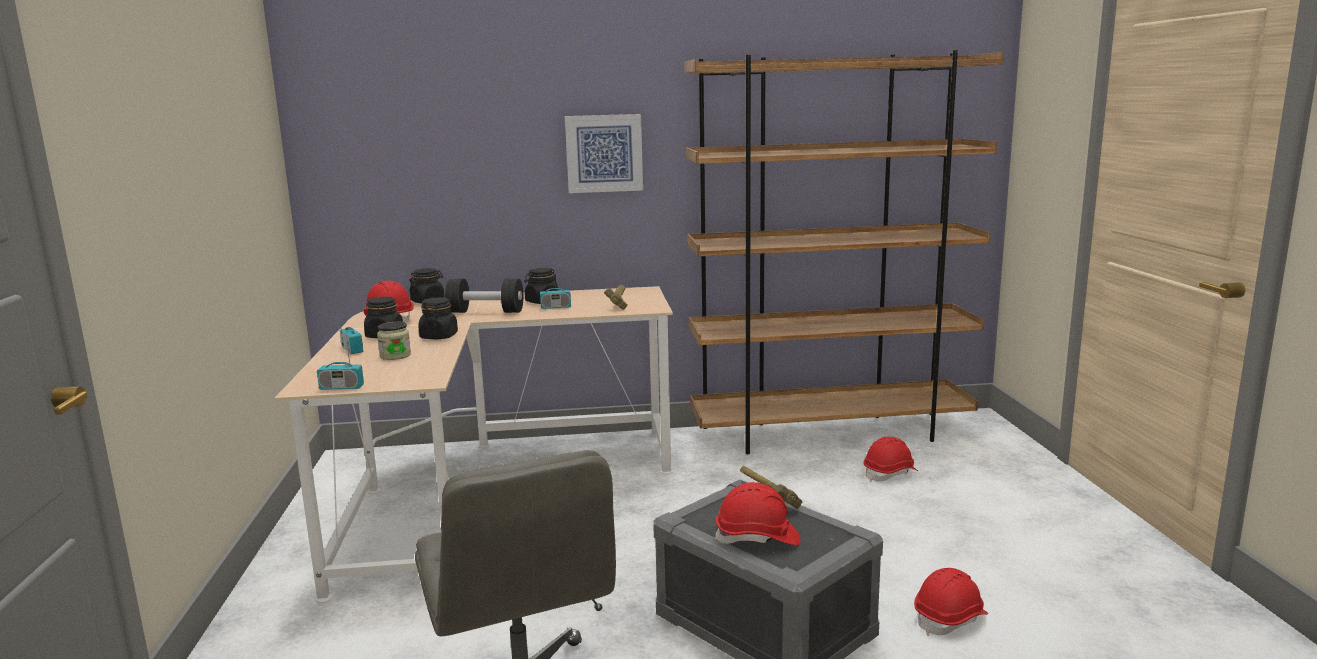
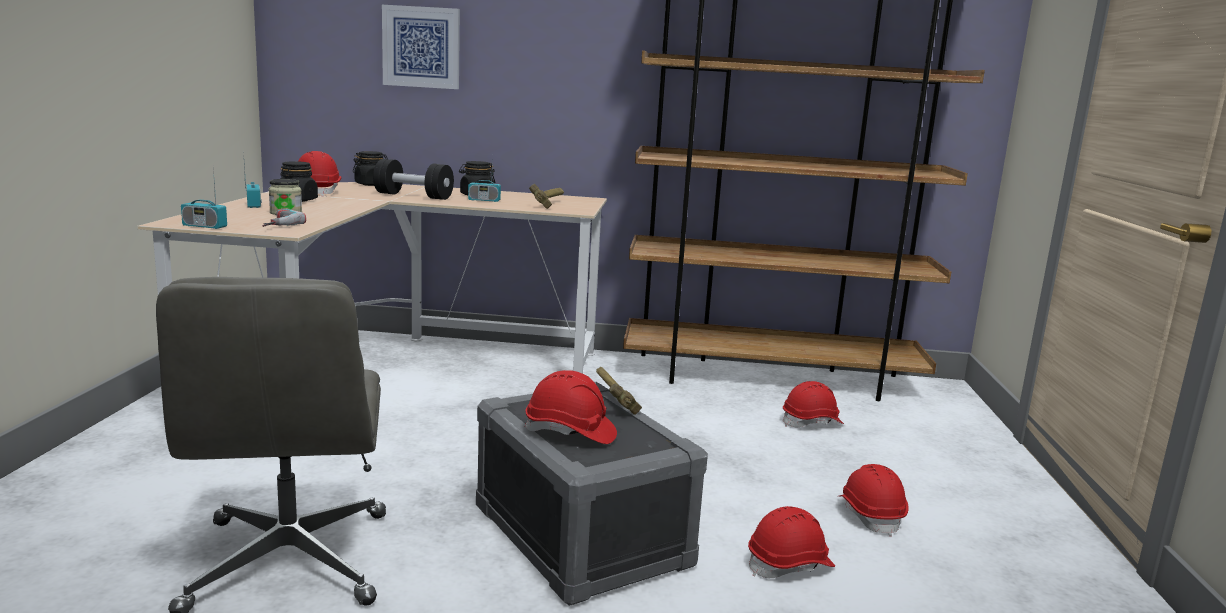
camera: 10 degrees right, 0 degrees up
(401, 373) = (272, 224): none -> power drill
(439, 336) = (345, 206): black jar -> none
(604, 153) = (563, 52): picture -> picture (421, 47)
(987, 557) = (870, 515): none -> red hard hat

